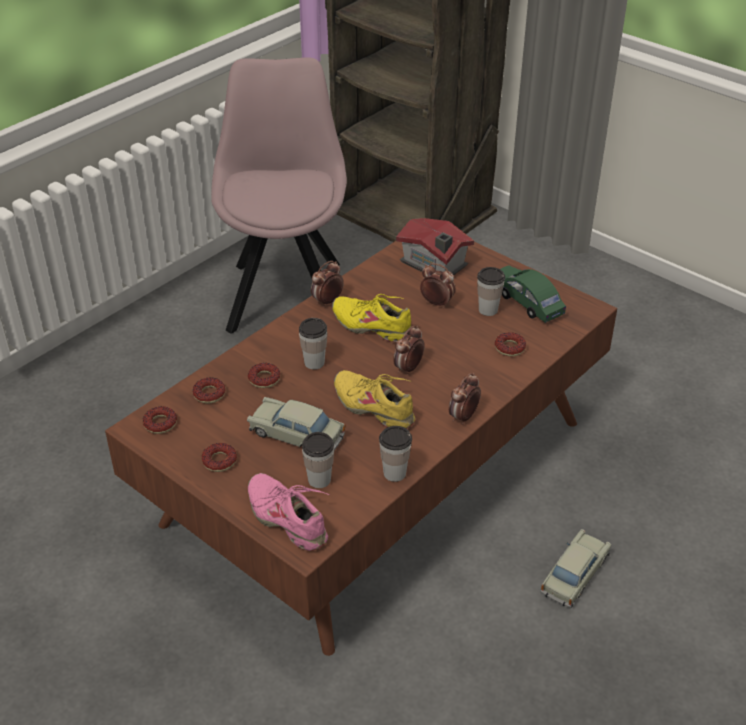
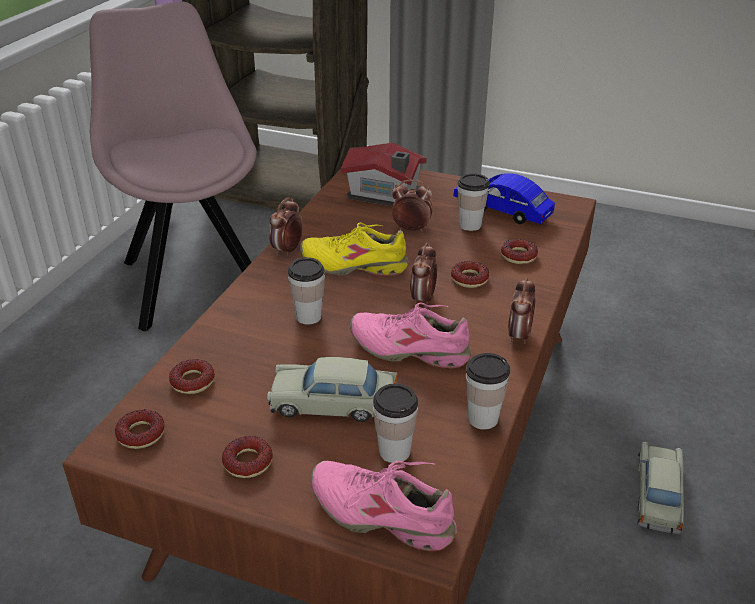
camera: 20 degrees left, 5 degrees down
(264, 379) = (256, 348): donut -> donut (469, 279)
(374, 407) = (410, 349): yellow shoe -> pink shoe
(525, 301) = (502, 210): green toy car -> blue toy car

